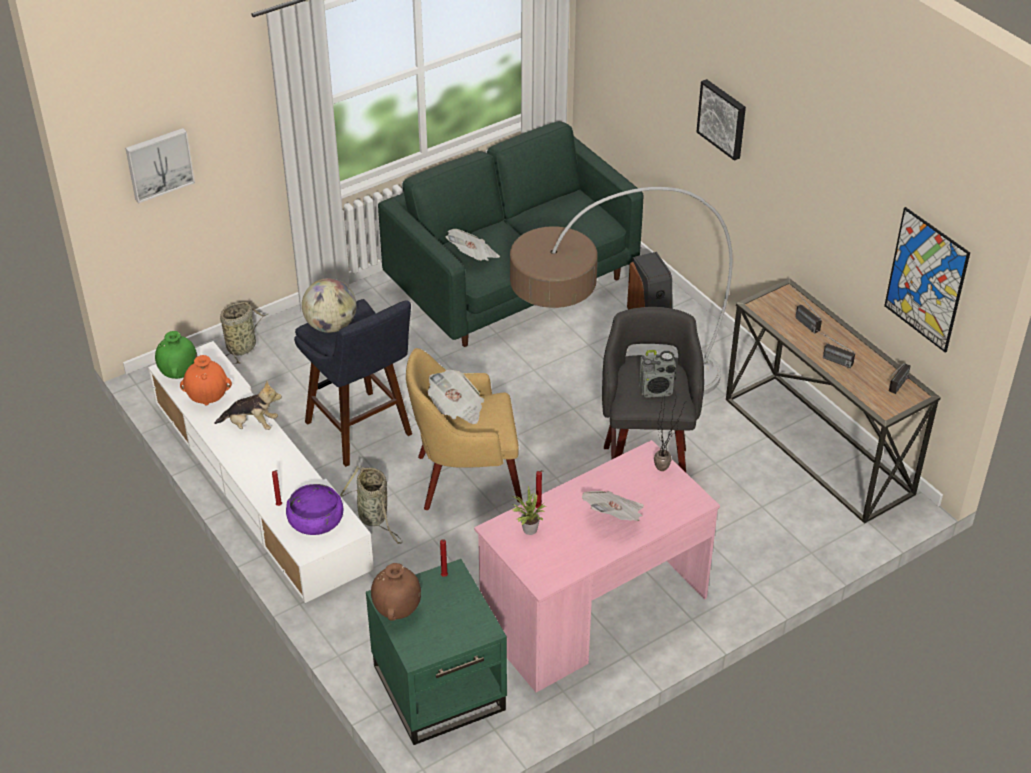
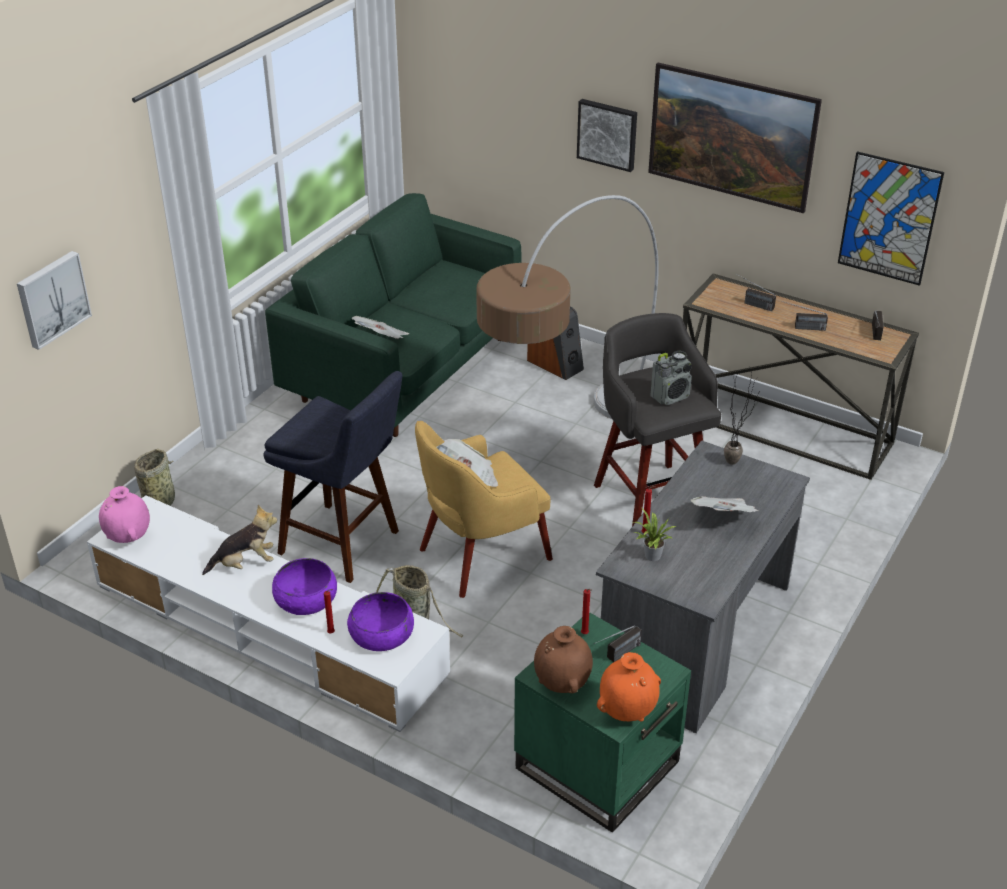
camera: 25 degrees left, 5 degrees down
(179, 374) = (129, 538): green vase -> pink vase
(208, 399) = (179, 552): orange vase -> orange vase (628, 712)
(278, 471) = (306, 599): none -> purple bowl
(331, 326) = (305, 428): globe -> none
(456, 603) = (617, 656): none -> radio
(593, 612) = (695, 638): pink desk -> grey desk
(809, 181) = (728, 164): none -> picture

